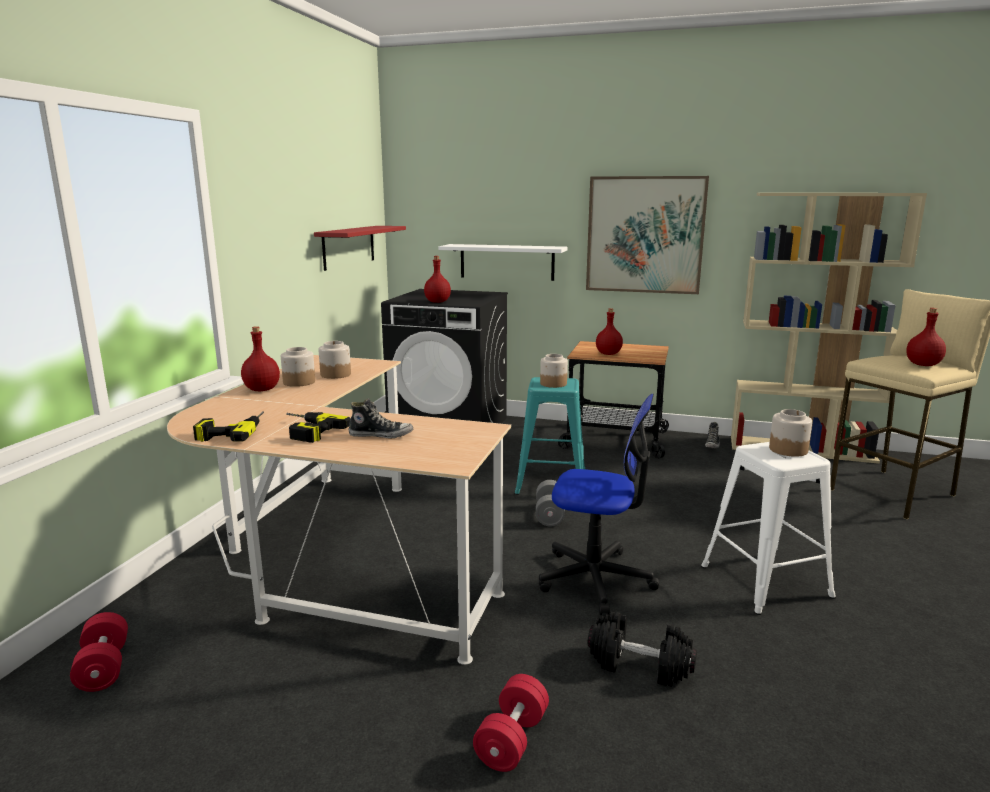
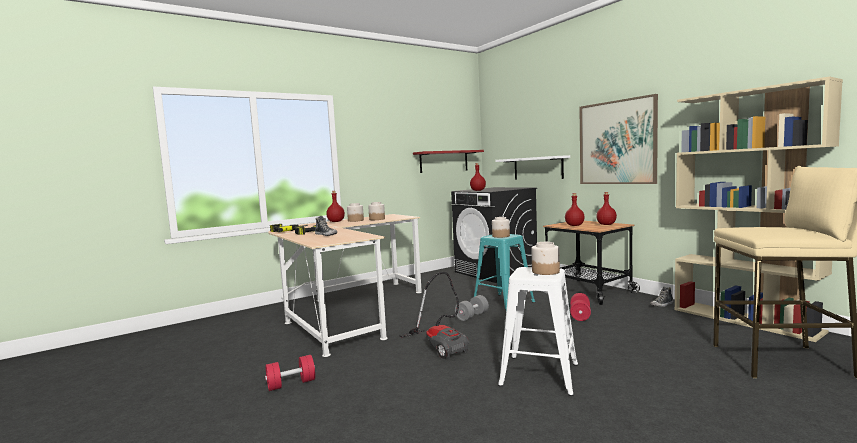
camera: 40 degrees right, 10 degrees down
(104, 667) = (227, 322): red dumbbell -> red dumbbell (580, 315)
(596, 579) = (440, 346): office chair -> vacuum cleaner
(640, 665) = (390, 382): black dumbbell -> none
(922, 364) = (777, 231): red bottle -> red bottle (606, 224)

